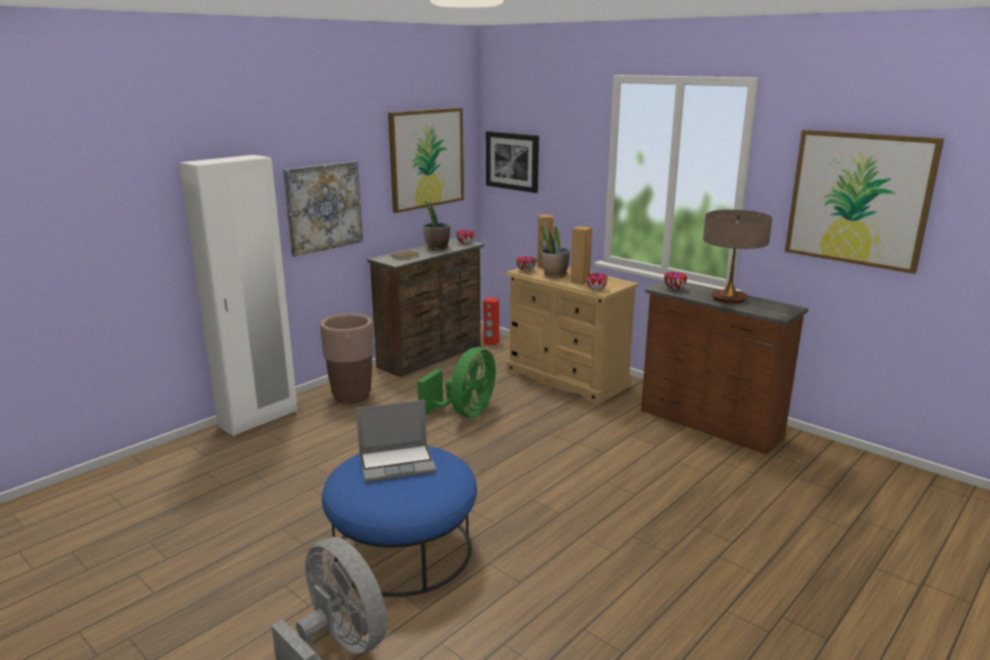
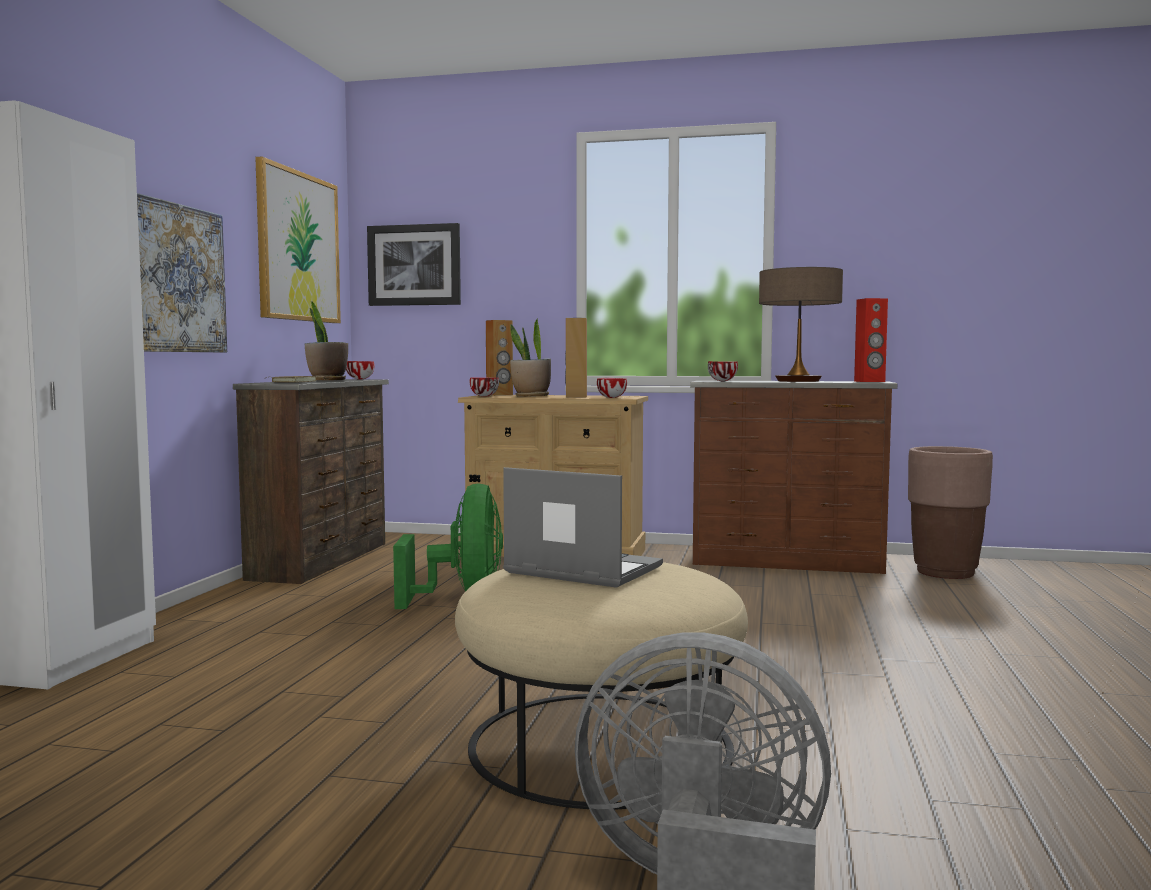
camera: 30 degrees left, 15 degrees down
(351, 396) = (241, 612): brown planter -> brown planter (945, 573)
(398, 464) = (580, 570): laptop -> laptop turned 105 degrees counterclockwise
(403, 549) = (600, 744): blue ottoman -> beige ottoman
(491, 342) = (397, 540): red speaker -> red speaker (869, 381)
(858, 199) = (916, 249): picture -> none

